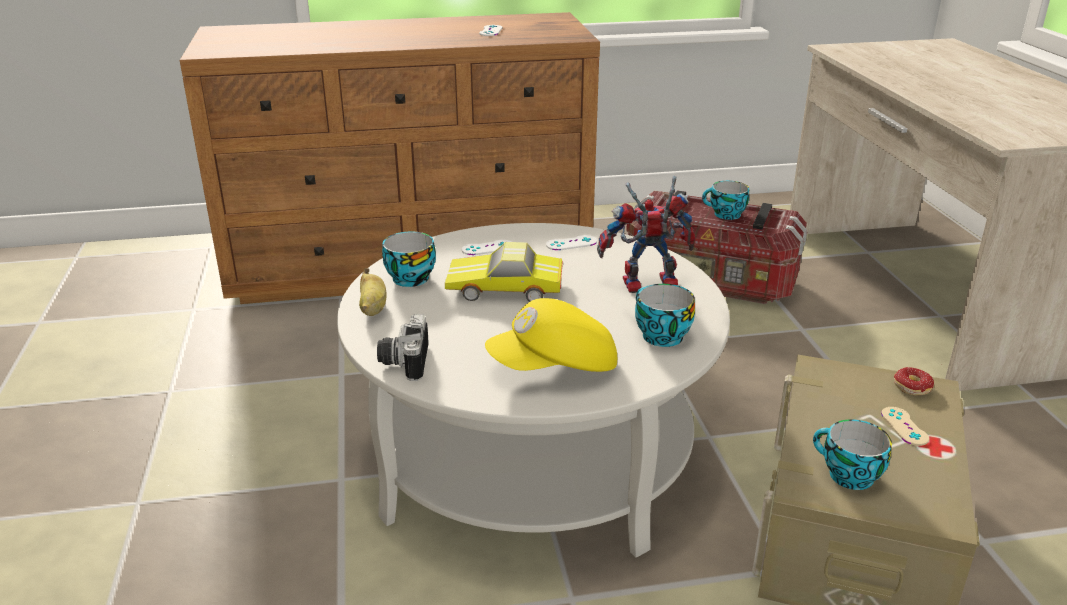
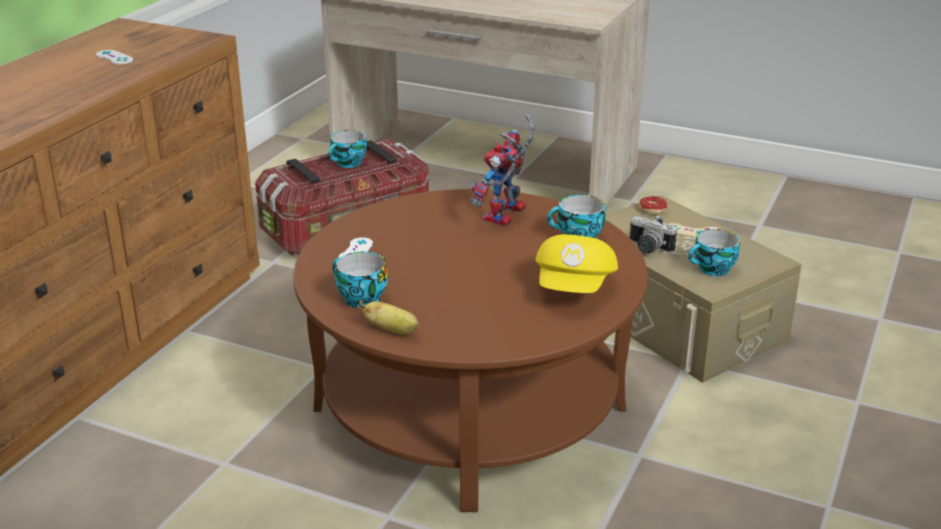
camera: 55 degrees left, 0 degrees up
(403, 362) = (496, 342): camera -> camera (647, 249)
(506, 289) = (437, 267): toy car -> none
(533, 455) = (470, 407): white coffee table -> brown coffee table
(571, 243) = (399, 217): white game controller -> none

